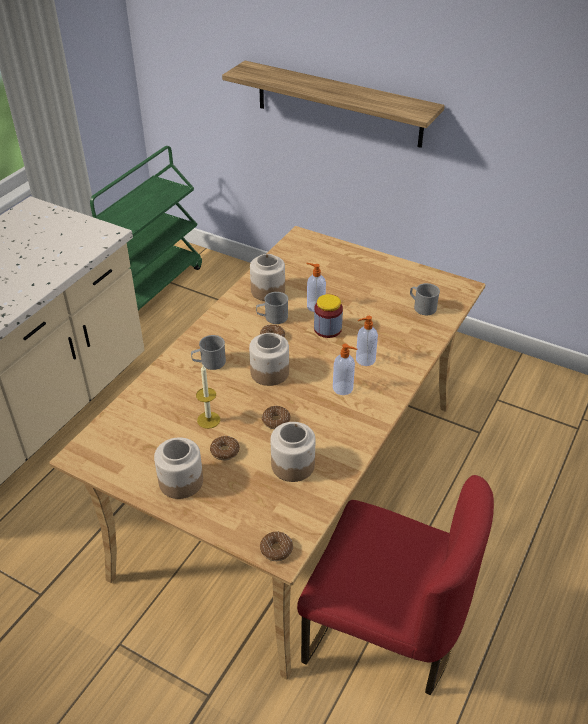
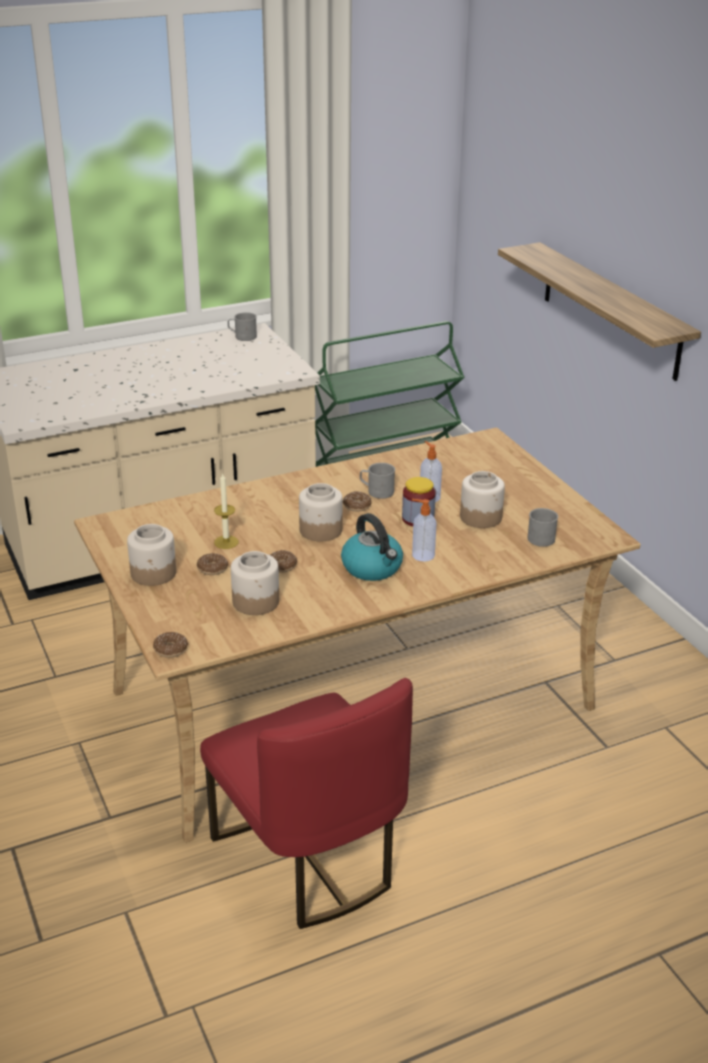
camera: 35 degrees right, 10 degrees down
(209, 362) = (277, 503): grey mug -> grey mug (242, 336)
(268, 290) = (399, 469): jar -> jar (481, 517)
(343, 388) = (373, 568): soap dispenser -> kettle

